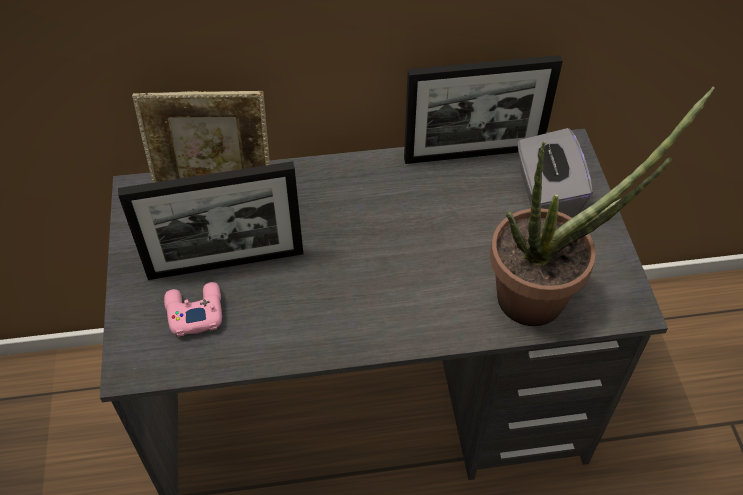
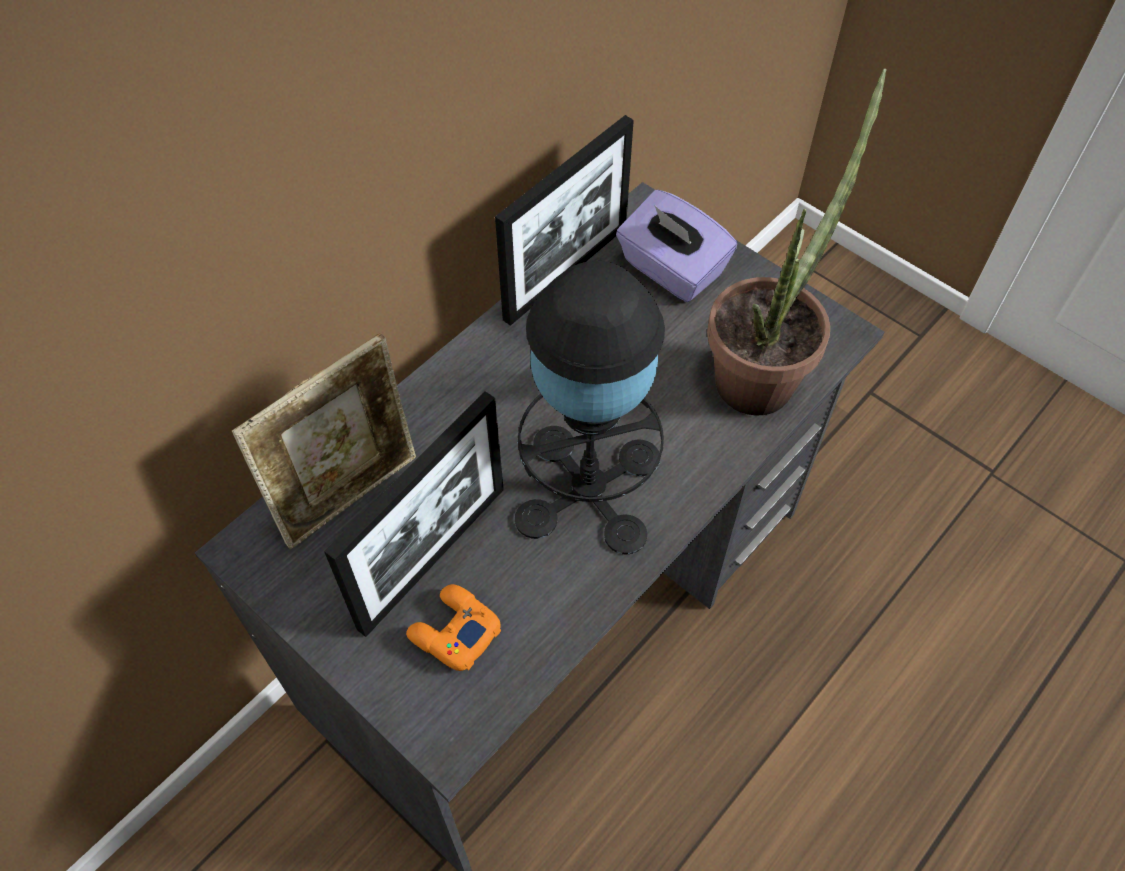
camera: 40 degrees left, 5 degrees up
(194, 312) = (454, 632): pink game controller -> orange game controller
(354, 288) = (588, 488): none -> black table lamp
(546, 193) = (671, 270): grey tissue box -> purple tissue box

